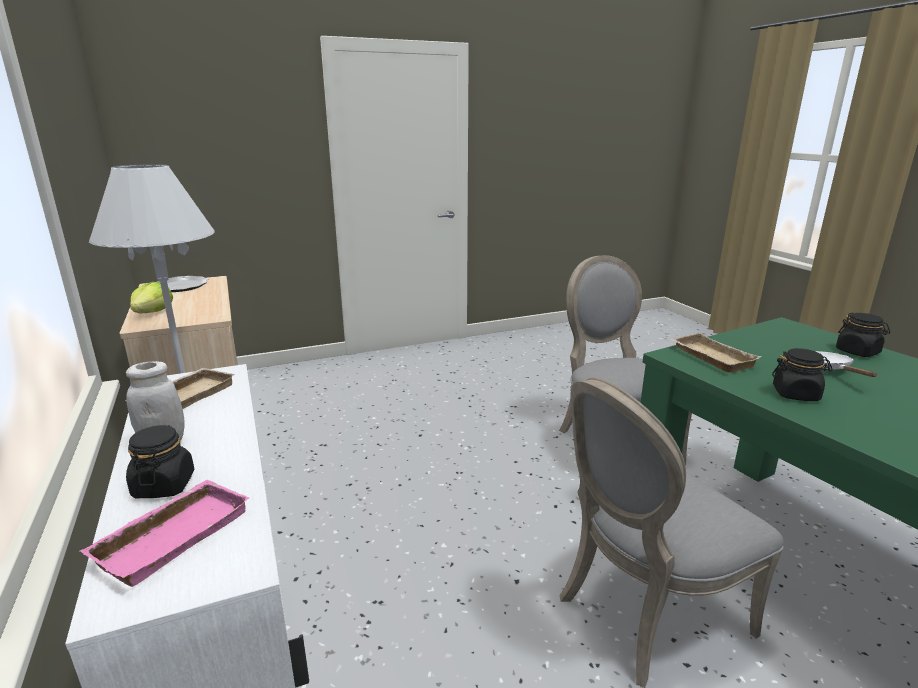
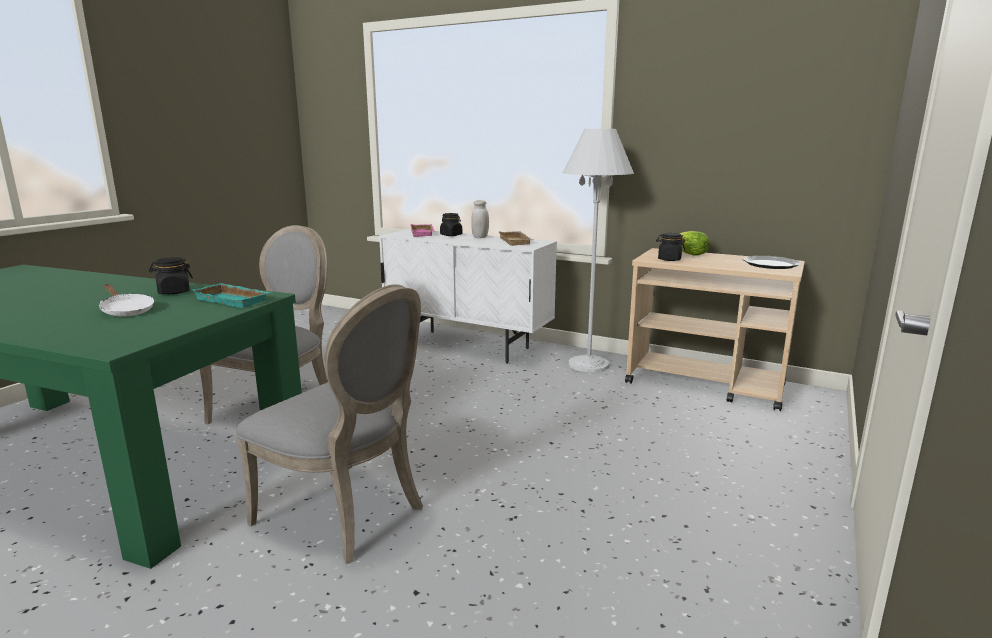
camera: 140 degrees right, 5 degrees down
(709, 357) = (234, 300): beige tray -> turquoise tray
(857, 352) = (62, 332): black jar -> black jar (669, 259)

